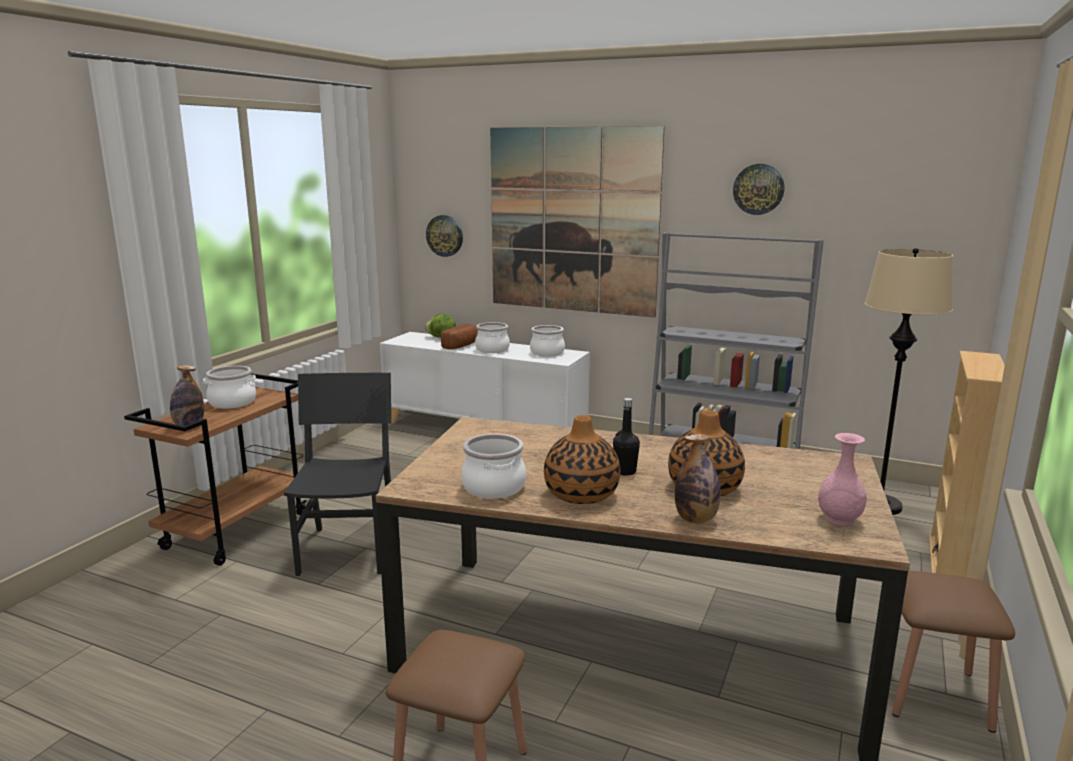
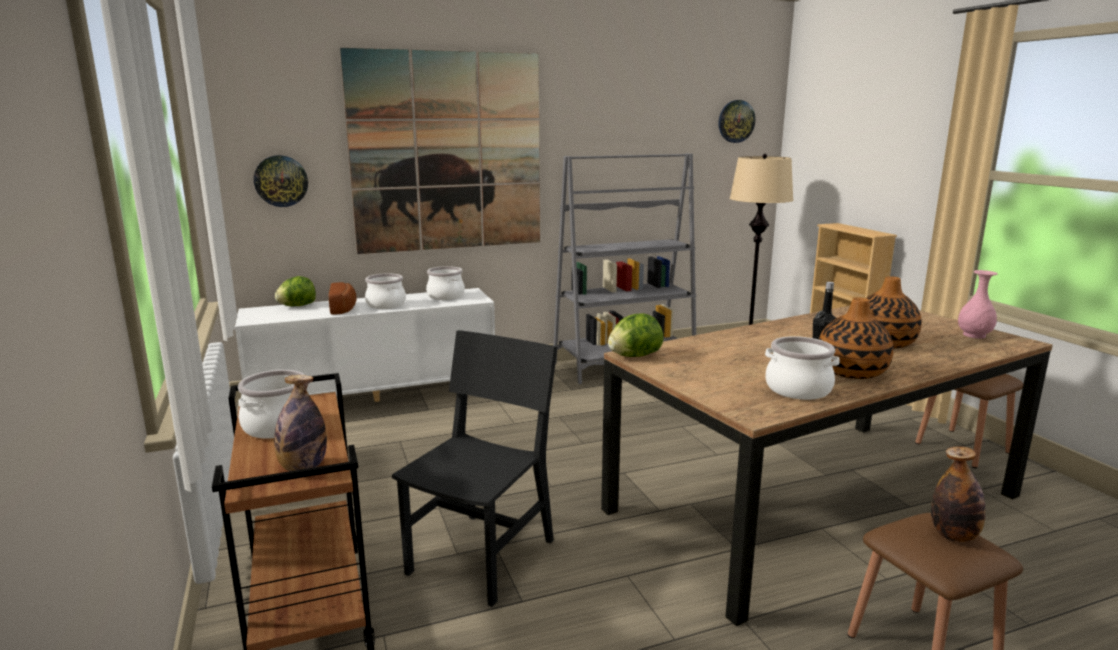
camera: 45 degrees left, 0 degrees up
(348, 550) = (482, 556): black chair -> black chair turned 75 degrees clockwise
(470, 425) = (634, 356): none -> lettuce
(696, 519) = (937, 361): bottle -> bottle (953, 535)
(758, 189) = (621, 114): wall clock -> wall clock (736, 121)

